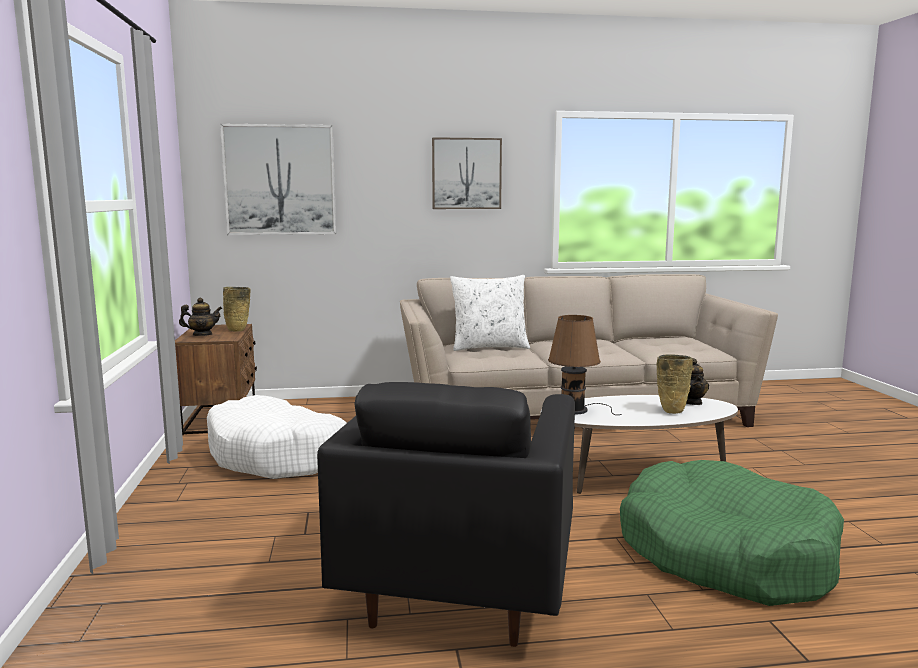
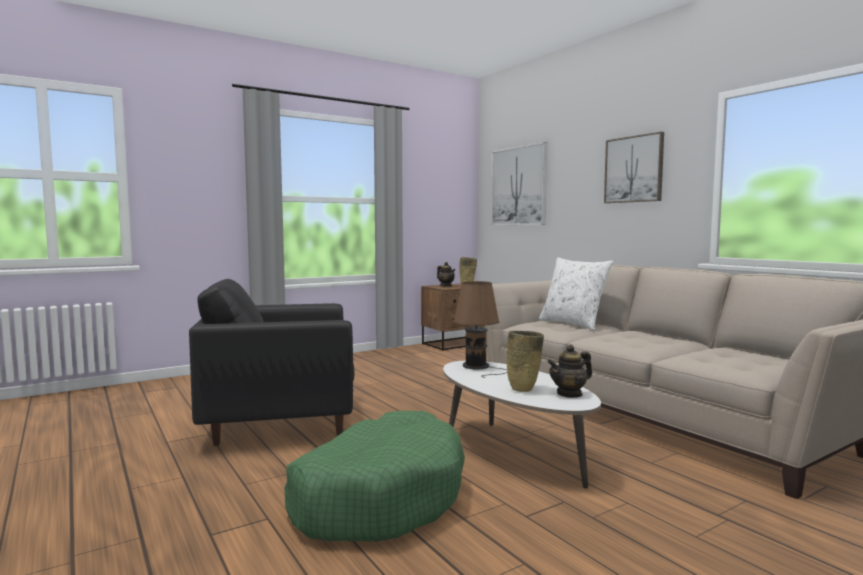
camera: 65 degrees right, 5 degrees down
(278, 456) = (417, 363): white dog bed -> none

